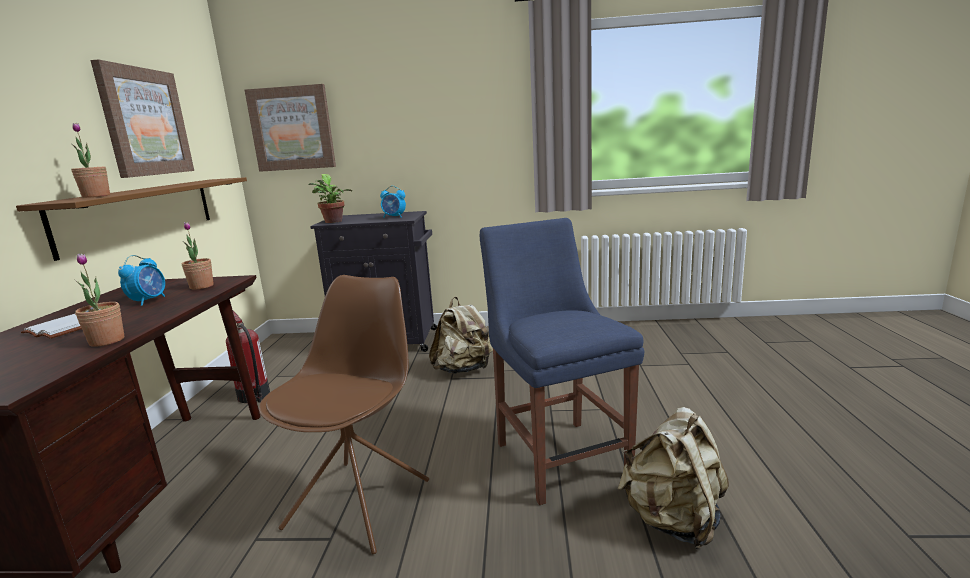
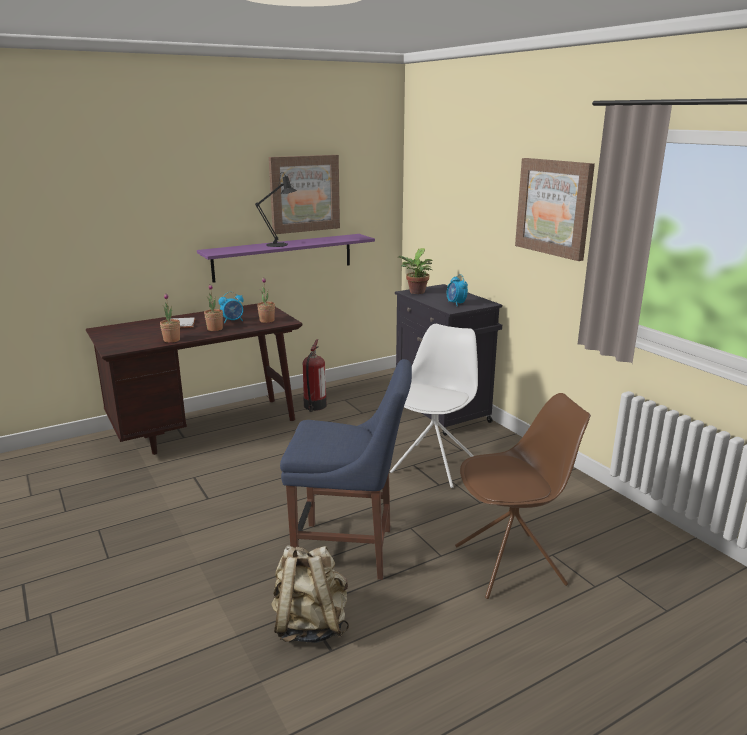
camera: 55 degrees right, 5 degrees up
(96, 196) = (235, 249): potted plant -> potted plant (215, 329)
(141, 213) = (283, 257): brown shelf -> purple shelf
(149, 189) = (280, 244): none -> black table lamp
(292, 129) = (432, 198): picture -> picture (554, 207)
(360, 502) = (242, 493): brown chair -> brown chair (511, 565)
(464, 369) = (434, 464): beige backpack -> white chair
(558, 455) = (350, 551): blue chair -> blue chair turned 60 degrees clockwise

